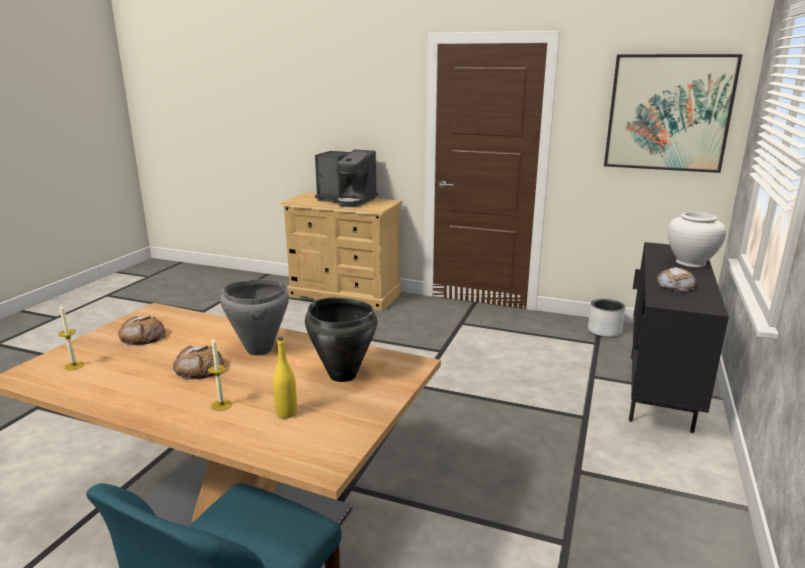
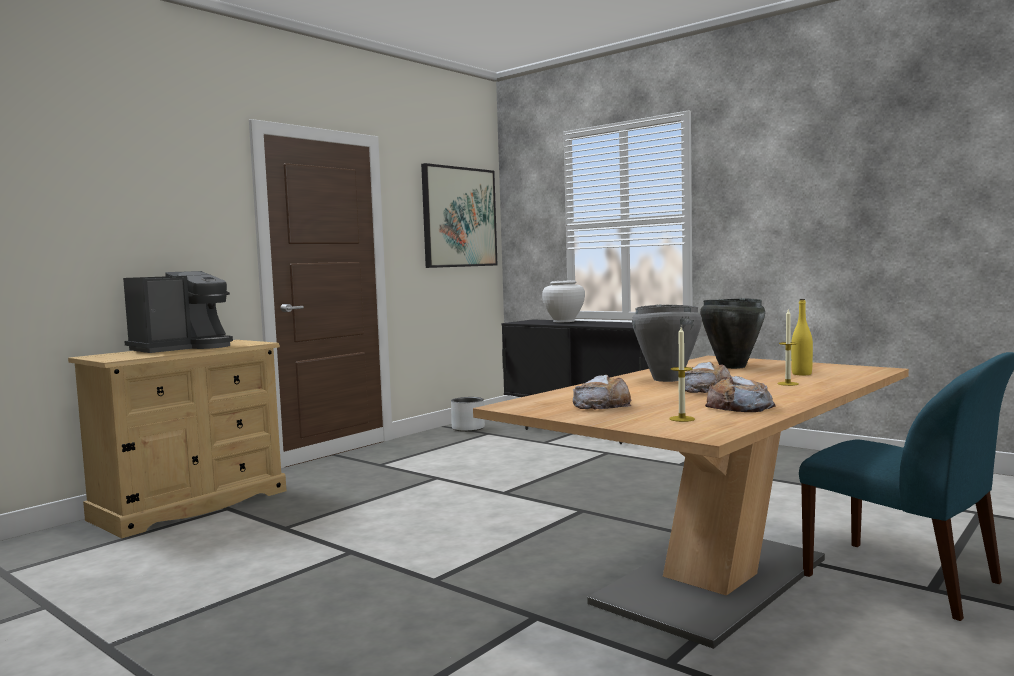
camera: 70 degrees left, 15 degrees down
(674, 285) = (608, 324): bread -> bread (739, 406)

